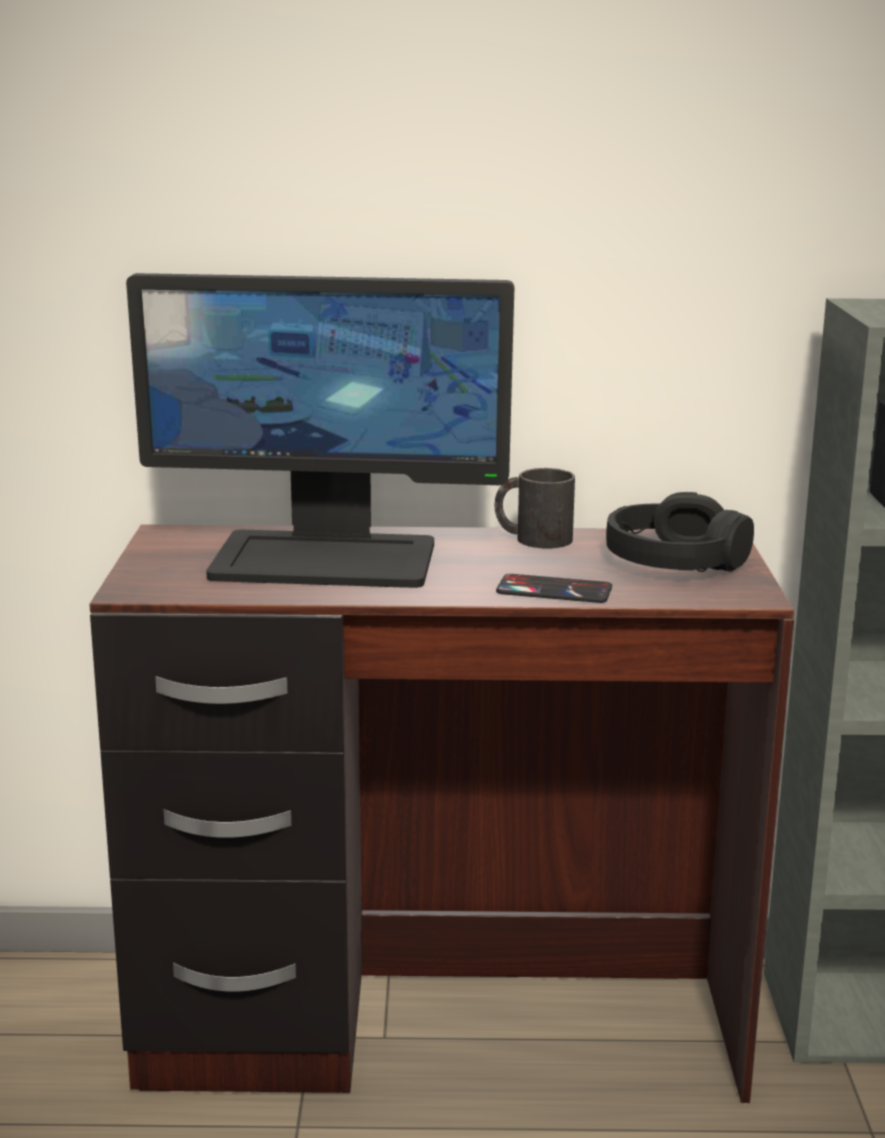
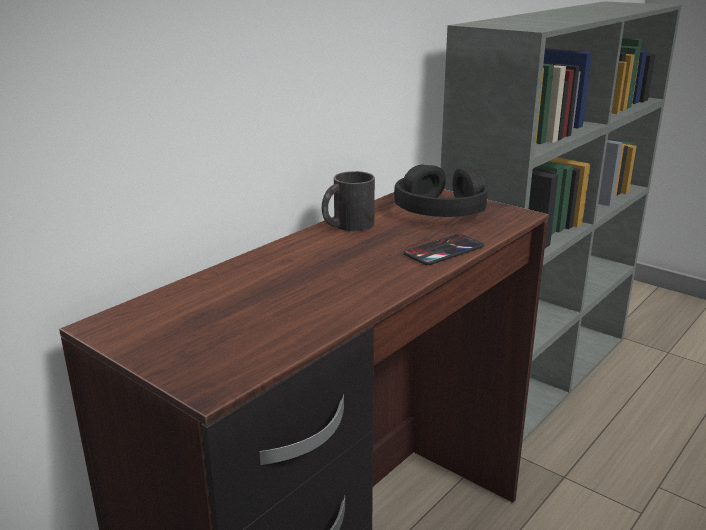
camera: 50 degrees left, 5 degrees up
(327, 559) = (277, 290): monitor -> none

